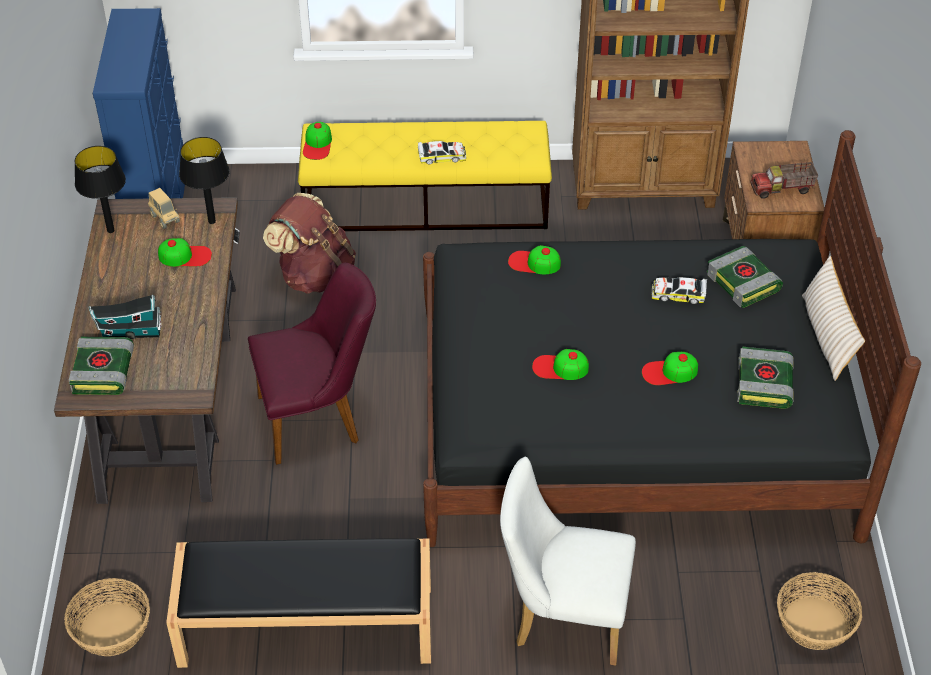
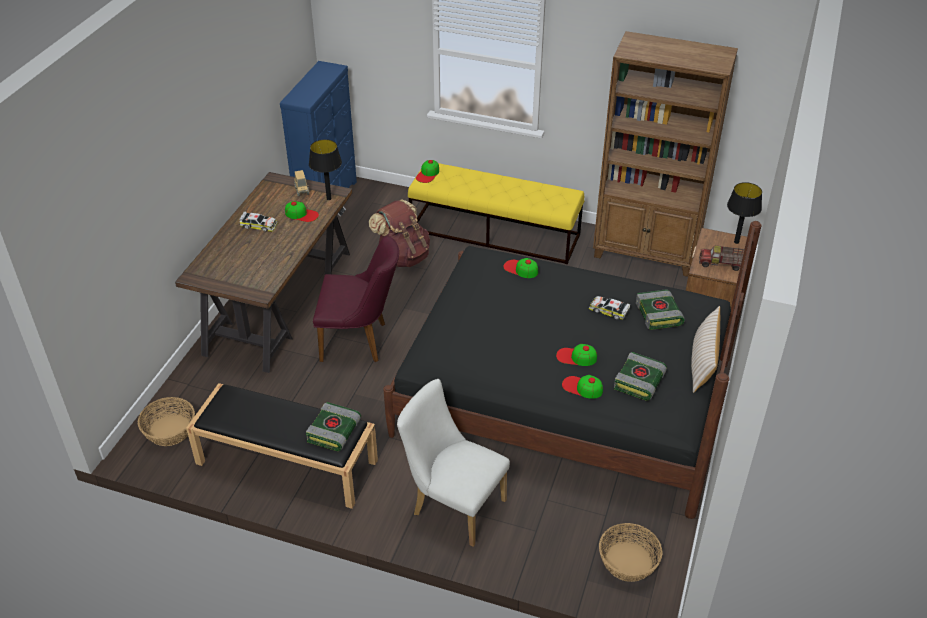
camera: 20 degrees right, 5 degrees down
(104, 373) = (215, 268): book -> book (334, 432)
(111, 230) = (266, 190): black table lamp -> black table lamp (736, 242)
(129, 332) = (243, 249): toy house -> none
(442, 156) = (503, 197): toy car -> toy car (259, 225)
(560, 368) = (503, 336): cap -> cap (582, 387)

